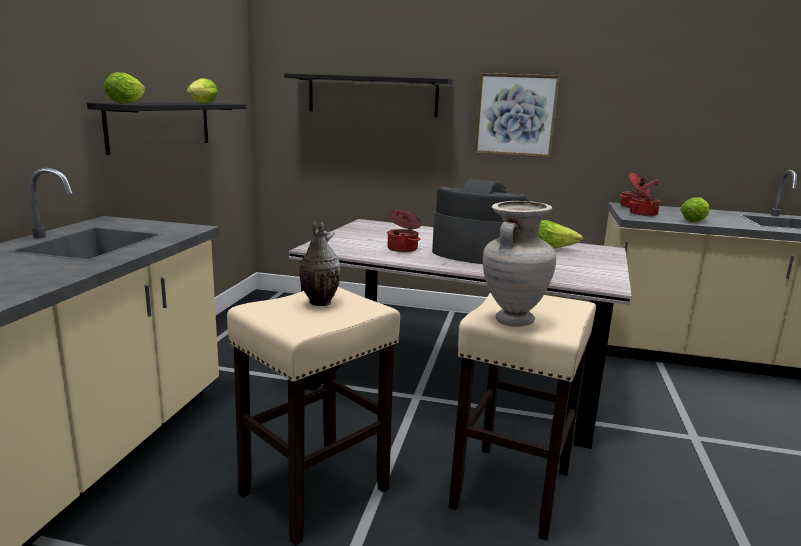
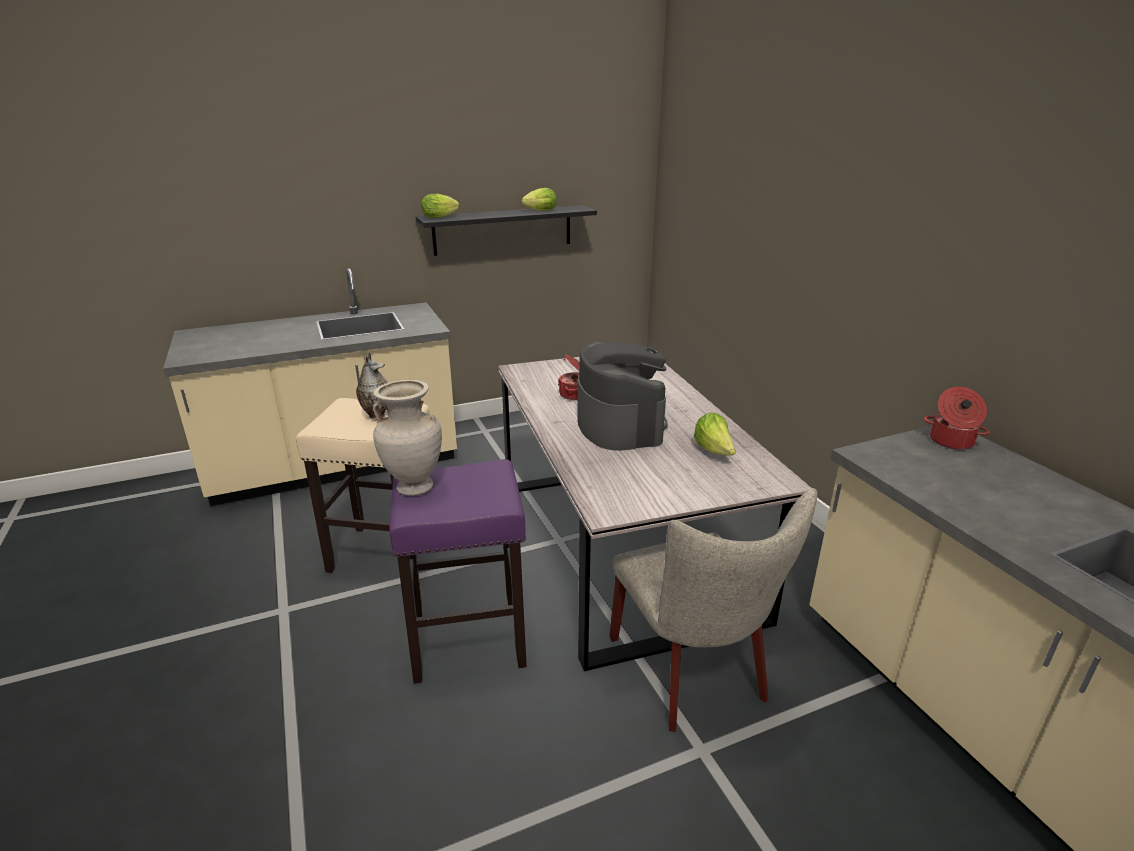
camera: 55 degrees right, 10 degrees up
(372, 95) = (733, 207): black shelf -> none
(511, 488) = (469, 641): beige stool -> purple stool
(515, 115) = (858, 259): picture -> none
(621, 411) = (693, 674): none -> beige chair
(642, 214) = (910, 455): cooking pot -> none
(695, 221) = (950, 496): lettuce -> none

